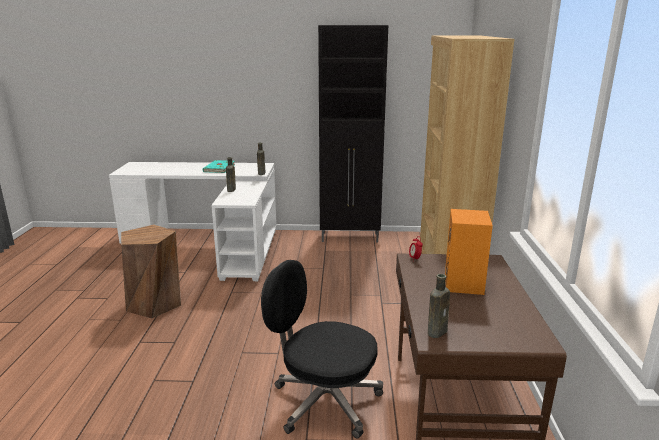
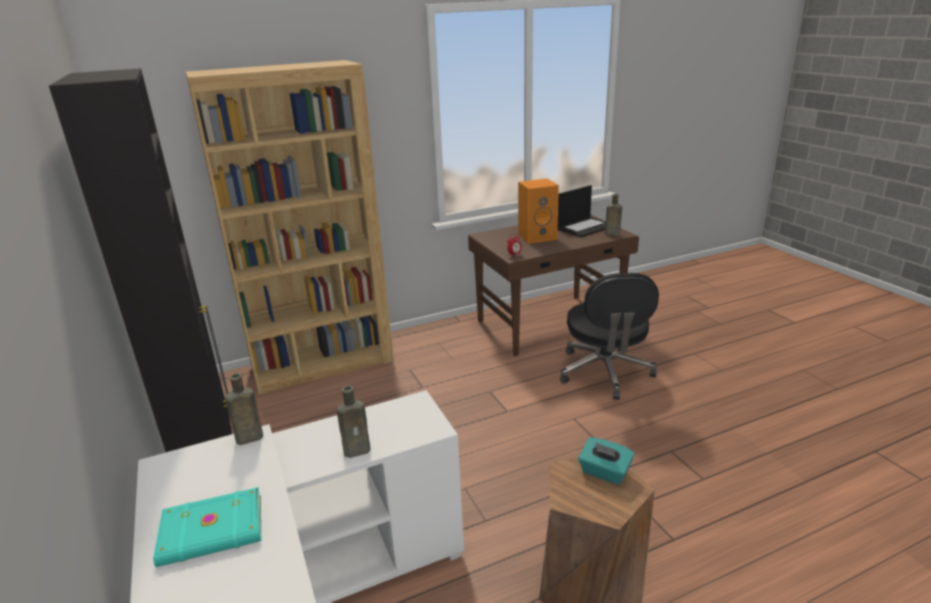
camera: 115 degrees left, 5 degrees up
(148, 238) = (604, 472): none -> turquoise tissue box
(483, 324) = (584, 227): none -> laptop

